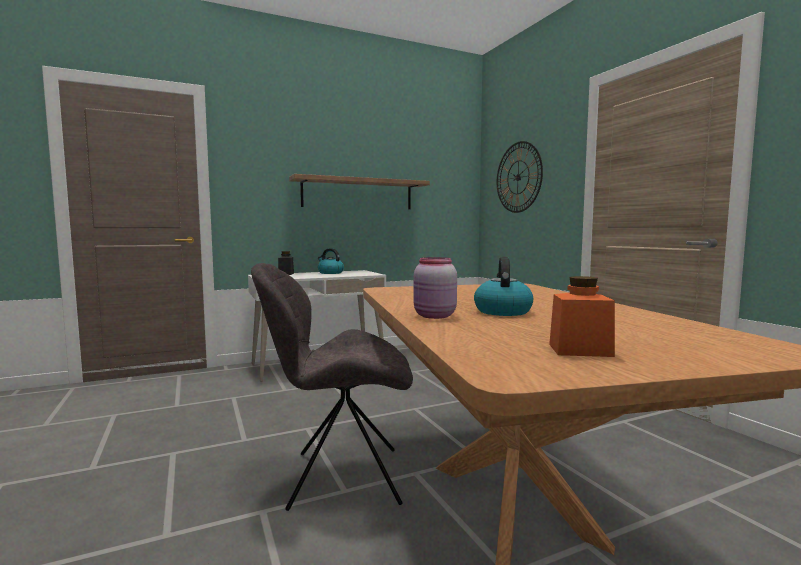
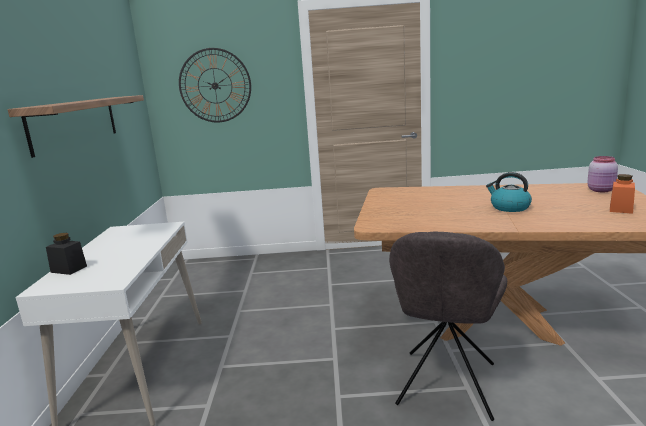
camera: 65 degrees left, 10 degrees up
(330, 273) = (111, 244): kettle -> none
(434, 316) = (526, 222): pink jar -> pink jar (601, 190)

